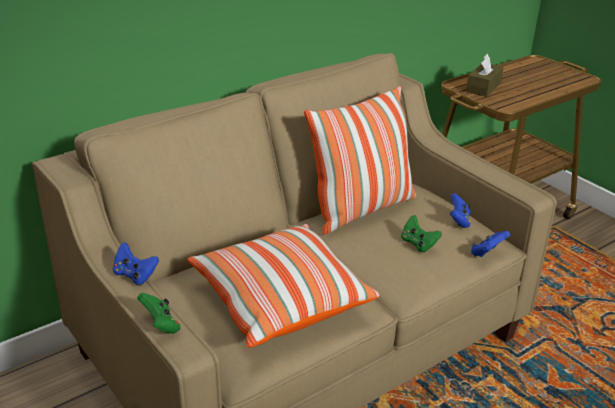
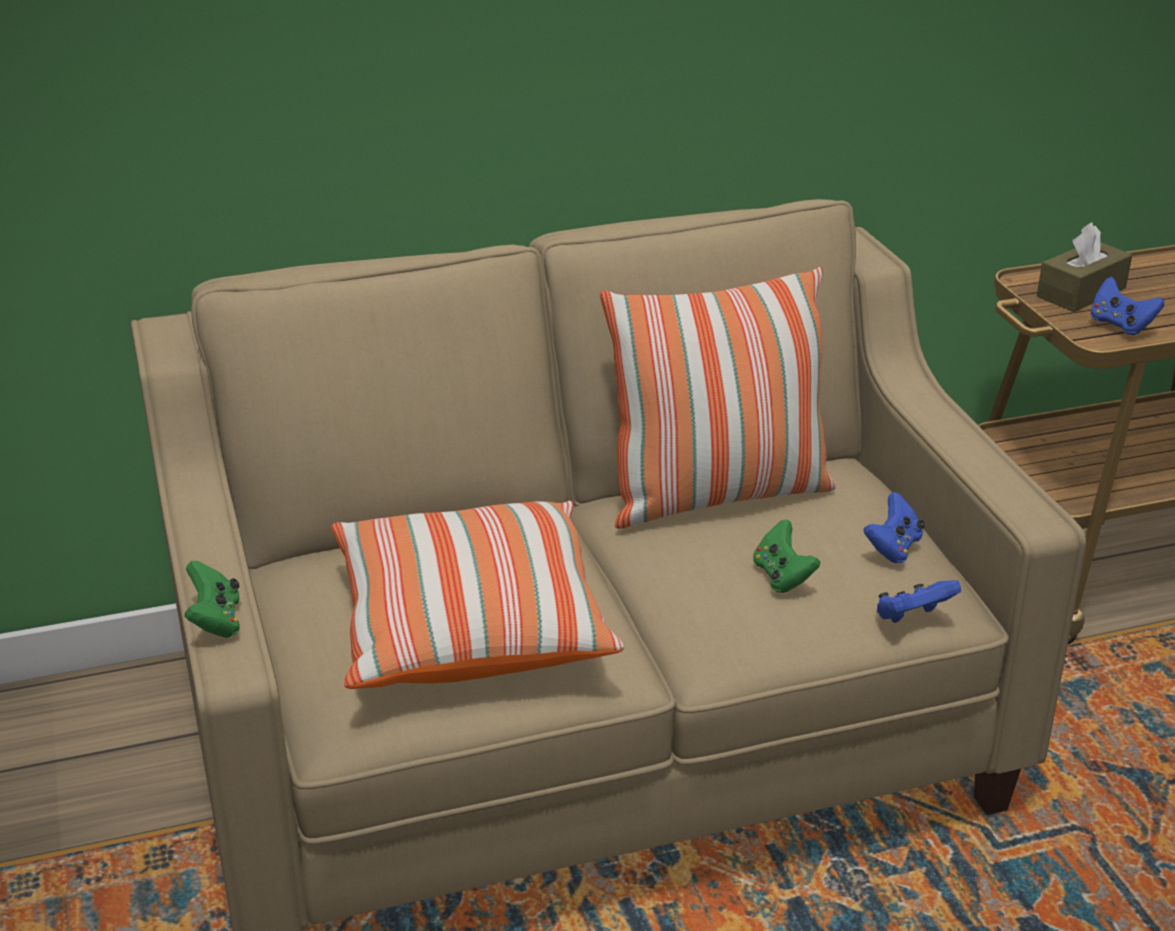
camera: 20 degrees right, 0 degrees up
(135, 275) = (222, 535): blue game controller -> blue game controller (1120, 325)

